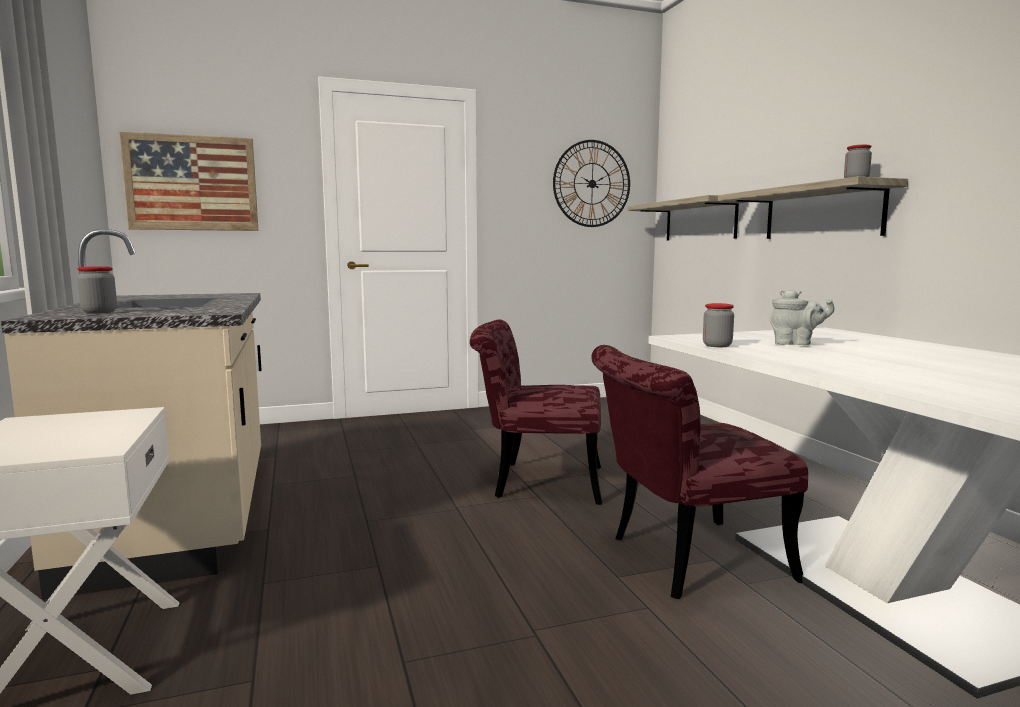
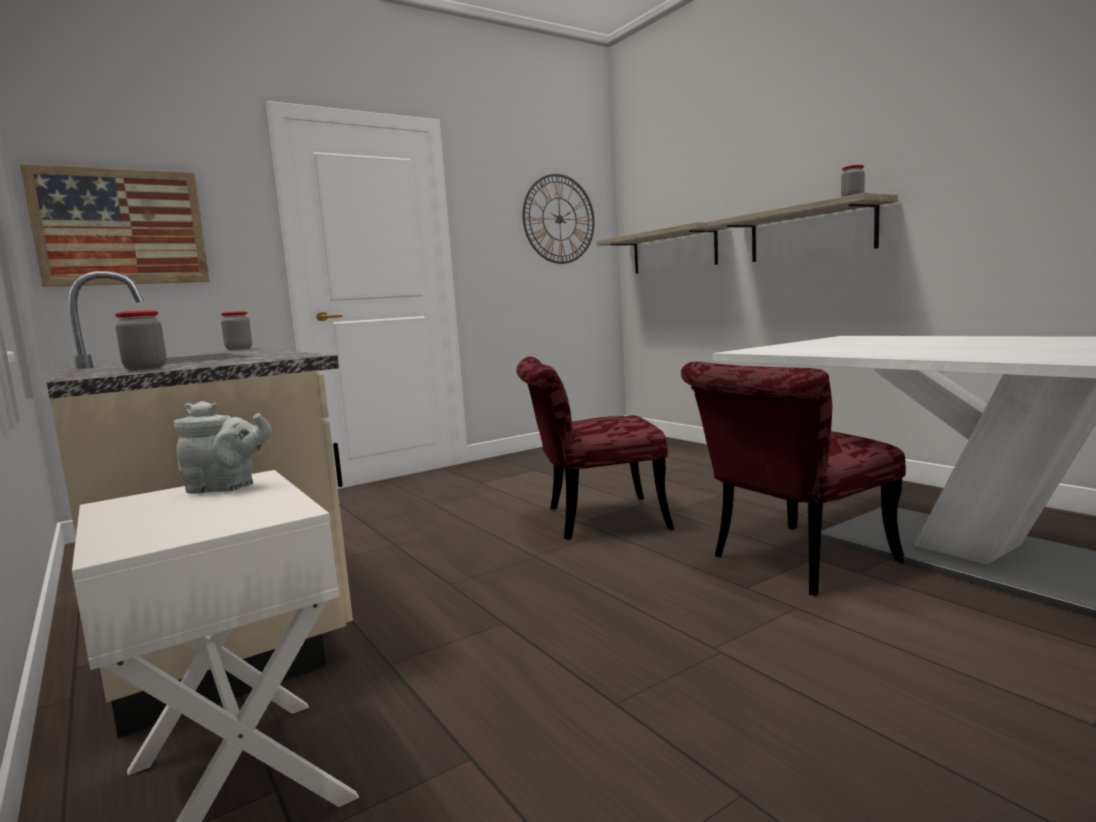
camera: 15 degrees left, 0 degrees up
(717, 345) = (796, 352): jar -> jar (239, 349)
(796, 344) = (857, 346): grey teapot -> grey teapot (226, 488)

